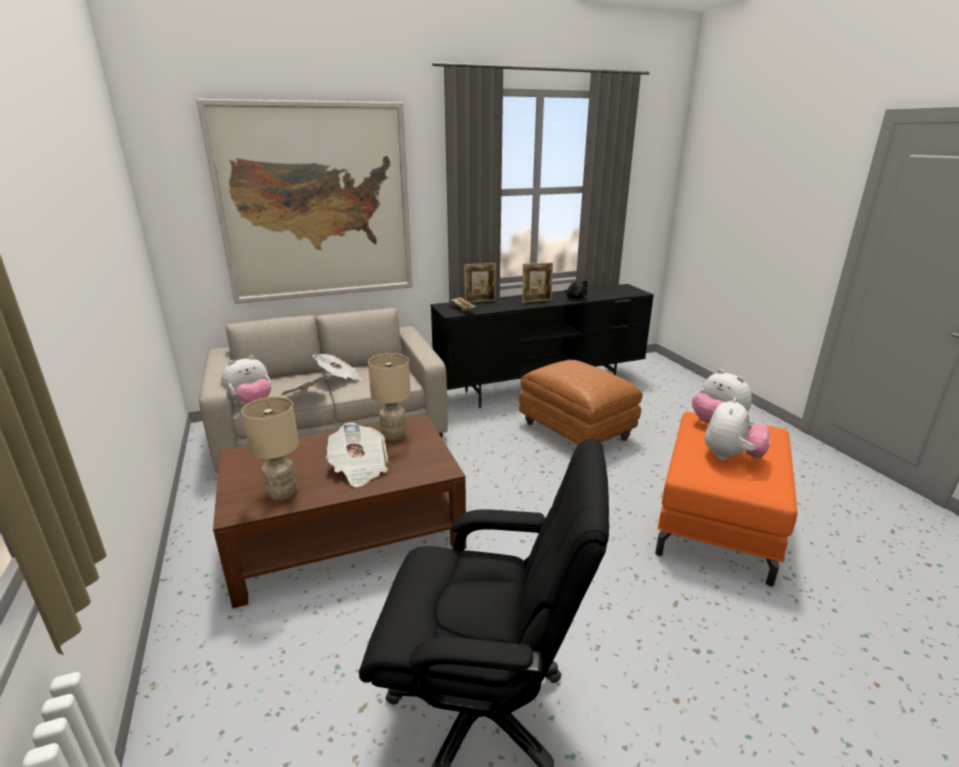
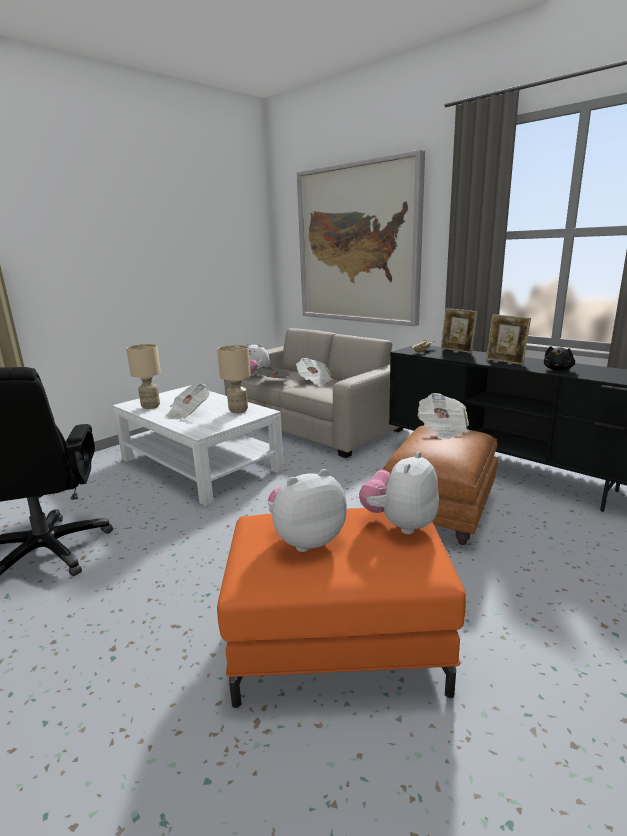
camera: 65 degrees right, 5 degrees down
(348, 532) = (200, 464): brown coffee table -> white coffee table
(563, 367) = (442, 429): none -> newspaper
(731, 457) = (306, 540): plush toy -> plush toy turned 150 degrees clockwise

